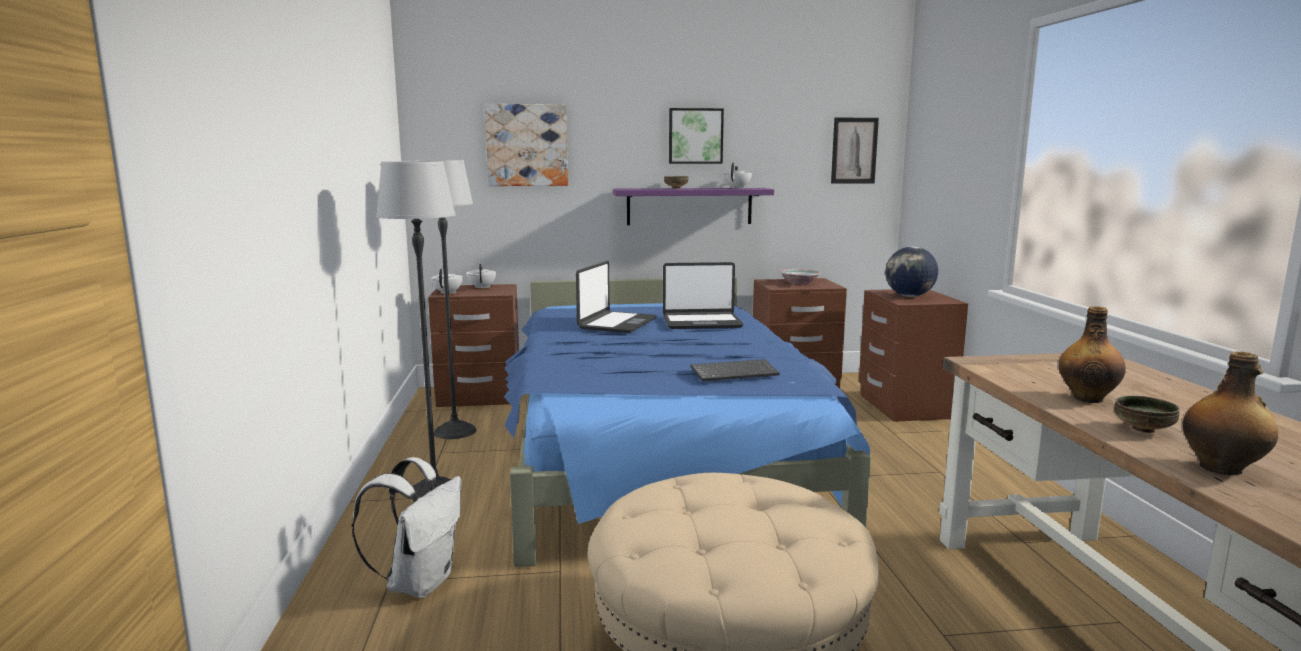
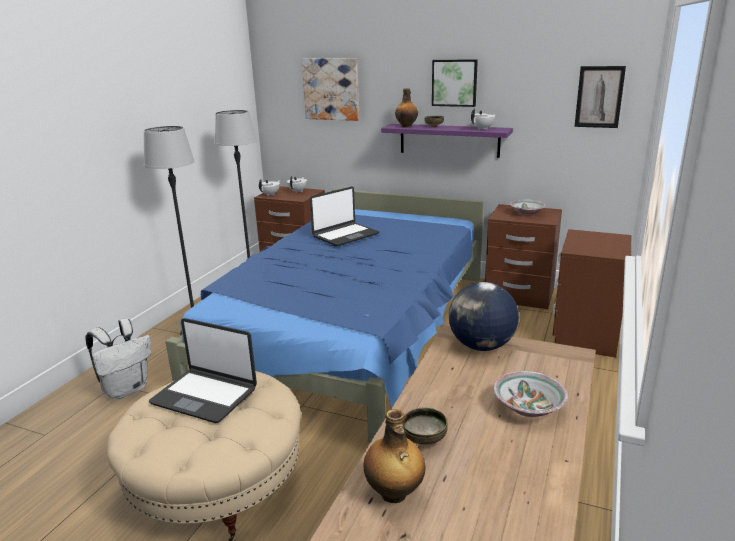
camera: 30 degrees right, 10 degrees up
(701, 322) = (405, 242): laptop -> laptop (205, 395)
(735, 372) = (339, 298): keyboard -> none
(909, 296) = (592, 243): globe -> globe (481, 346)
(1088, 398) = (455, 396): bottle -> bottle (406, 126)
(1160, 393) = (528, 408): none -> bowl

